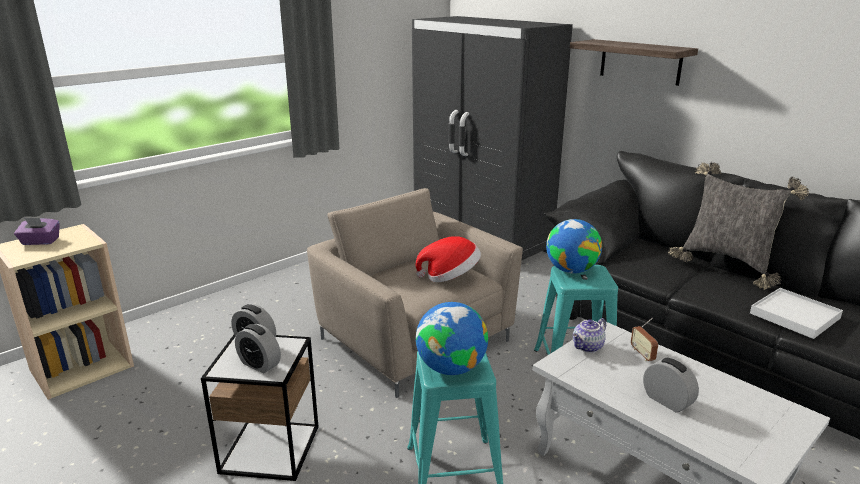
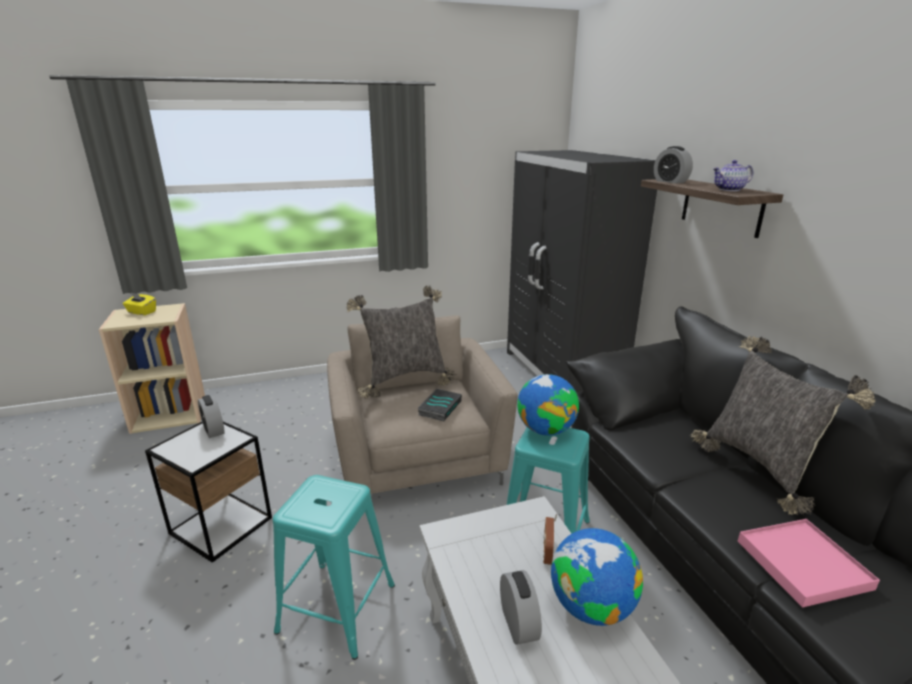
camera: 25 degrees right, 0 degrees up
(40, 242) = (141, 312): purple tissue box -> yellow tissue box
(259, 364) = (194, 451): alarm clock -> alarm clock (670, 182)
(395, 266) = (404, 385): none -> pillow
(450, 277) = (439, 407): hat -> book
(451, 368) = (313, 505): globe -> globe (591, 606)
(588, 347) = (495, 523): teapot -> teapot (729, 190)
(794, 316) = (802, 564): white tray -> pink tray

